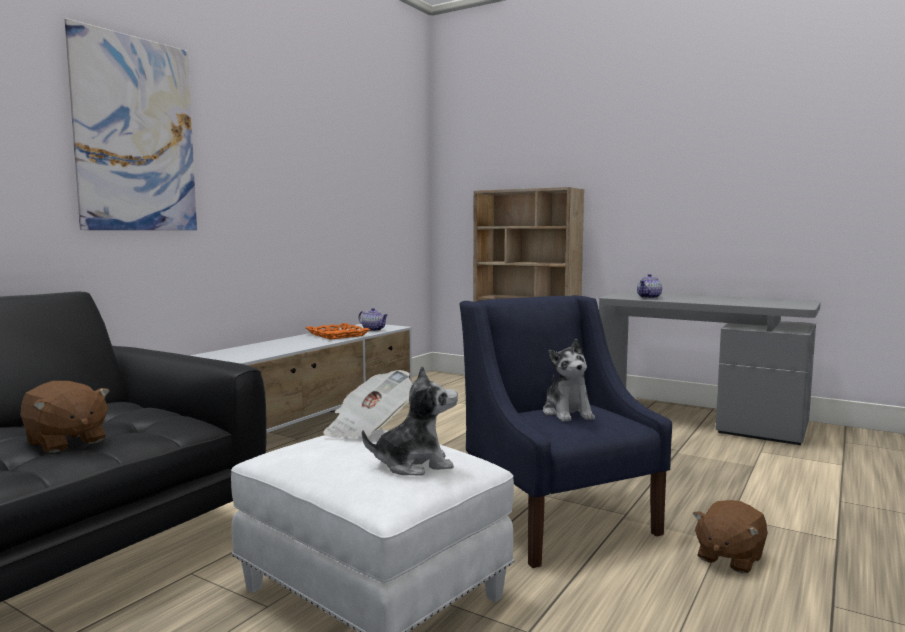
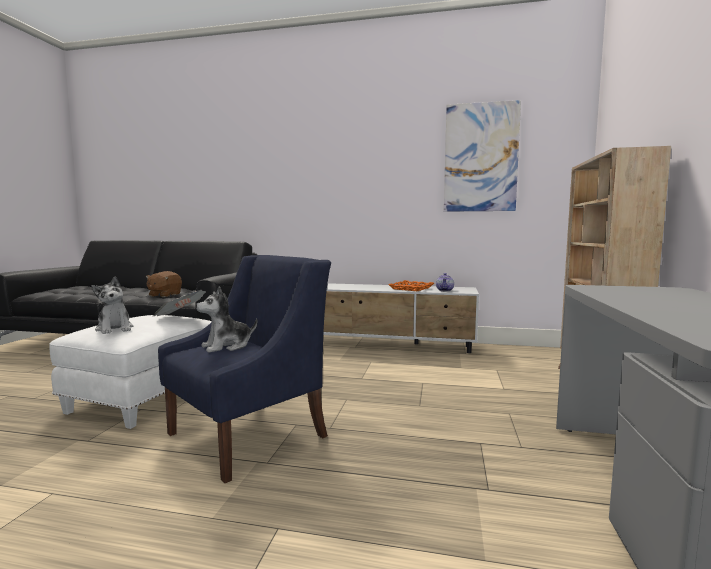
camera: 70 degrees right, 0 degrees up
(136, 135) = (296, 165): picture -> picture (480, 157)
(649, 297) = (621, 293): teapot -> none
(729, 558) = (174, 522): brown plush toy -> none

